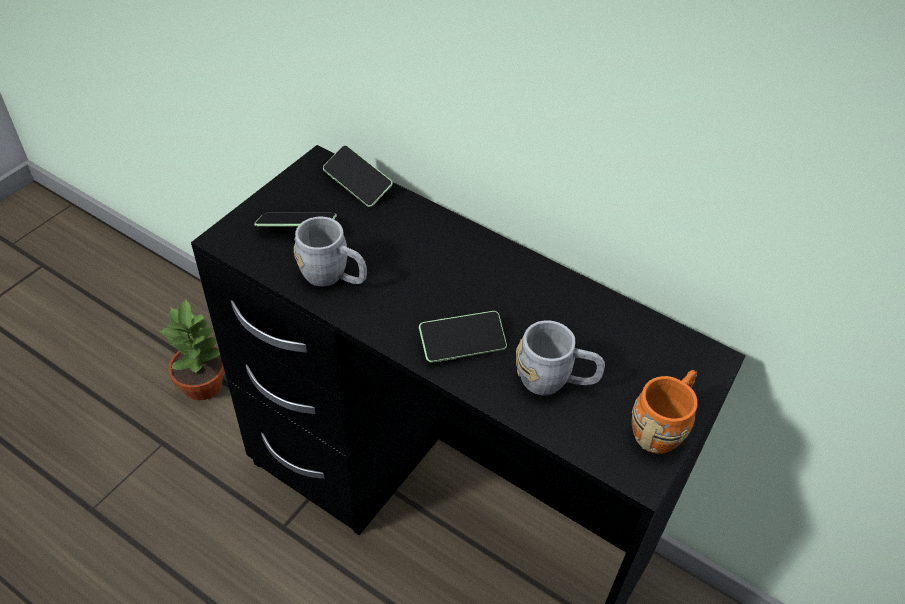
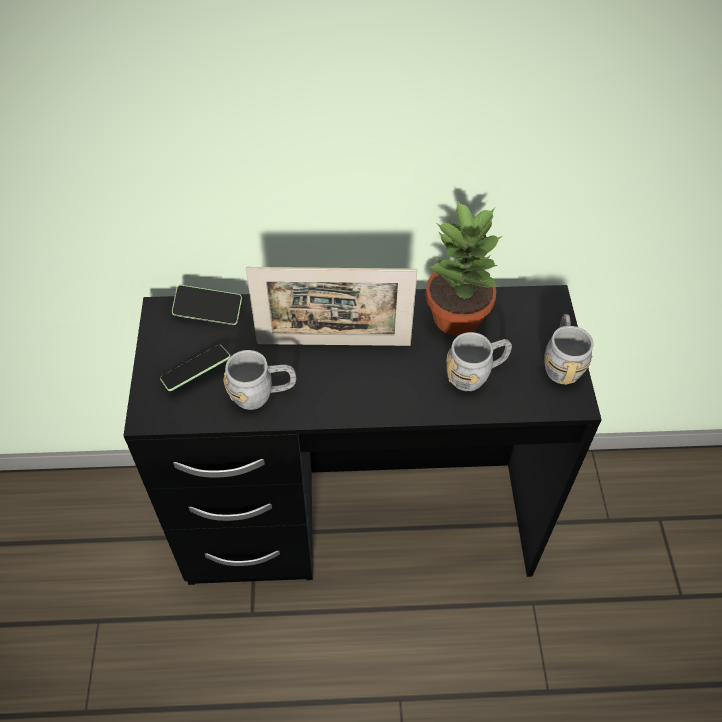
camera: 35 degrees left, 5 degrees up
(204, 384) = (90, 552): potted plant -> potted plant (457, 316)
(440, 272) = (333, 344): none -> picture frame
(462, 344) = (396, 387): phone -> none
(662, 426) = (561, 362): orange mug -> grey mug

